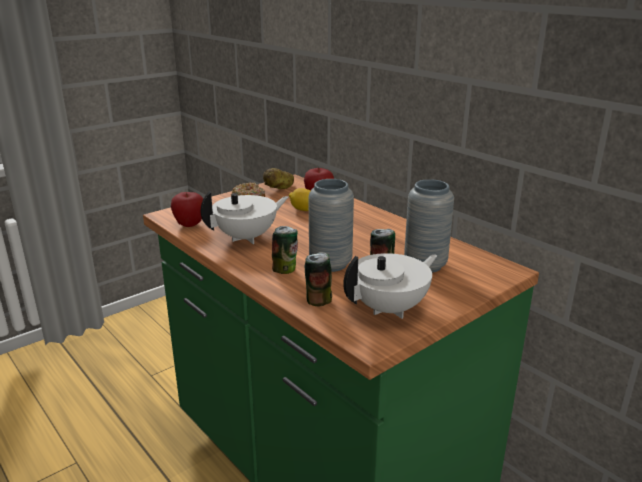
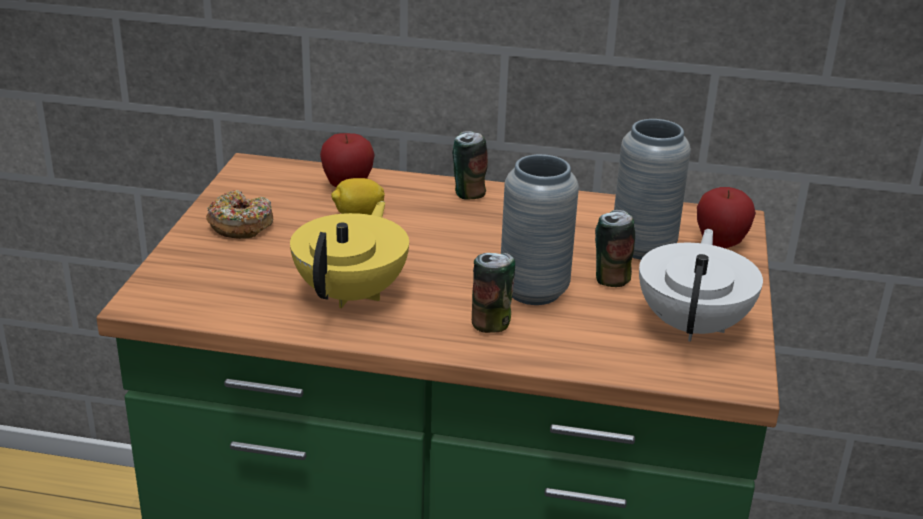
camera: 40 degrees left, 5 degrees up
(190, 225) = (222, 305): apple -> apple (720, 244)
(247, 237) = (352, 293): white teapot -> yellow teapot
(279, 188) = (257, 187): potato -> none
(318, 300) = (602, 350): can -> can (468, 193)

